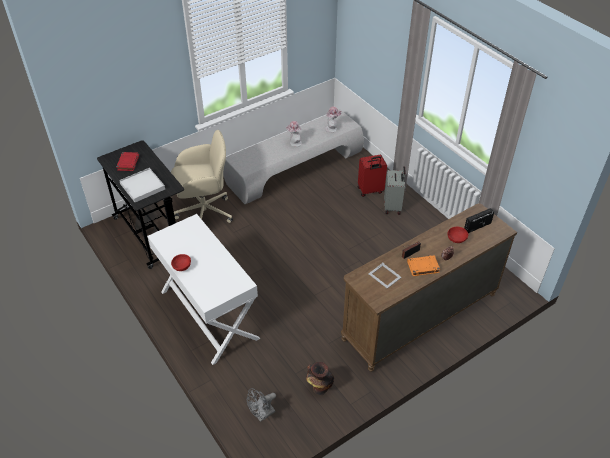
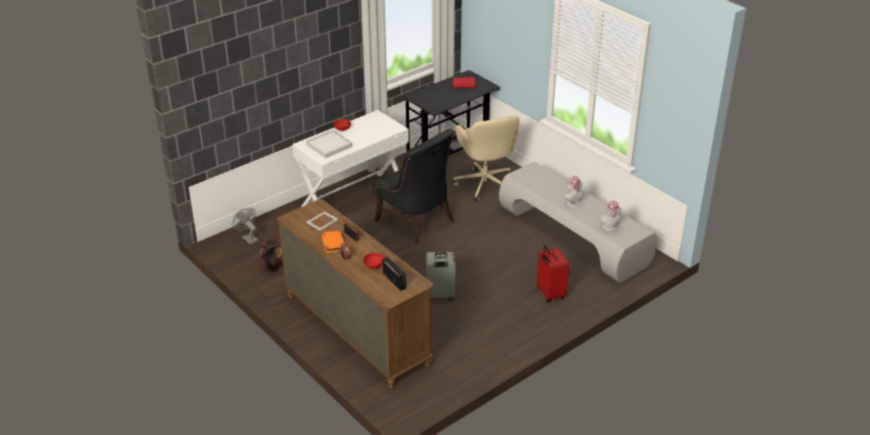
camera: 85 degrees right, 10 degrees down
(142, 186) = (433, 95): white tray -> white tray (329, 146)
(255, 266) = (416, 221): none -> black chair
(393, 206) = (525, 312): grey suitcase -> grey suitcase (439, 295)

